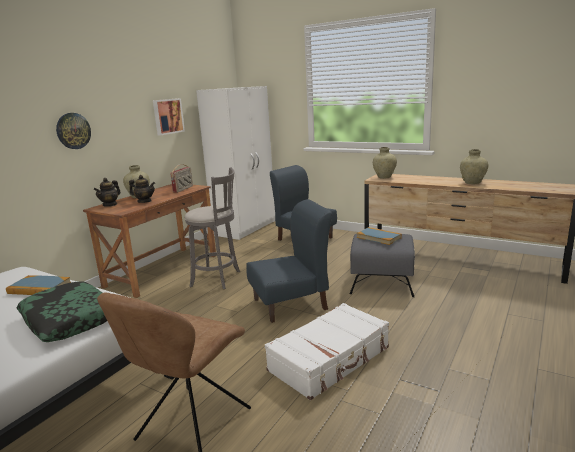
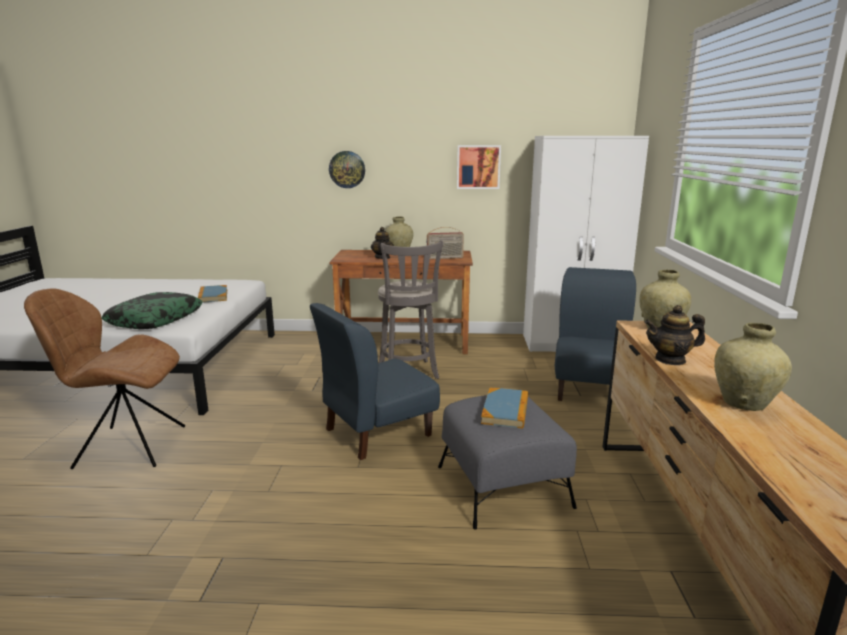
camera: 60 degrees right, 0 degrees up
(110, 204) = (362, 252): teapot -> teapot (670, 360)
(291, 304) = (377, 432): blue chair -> blue chair turned 105 degrees clockwise
(330, 359) = (256, 492): white suitcase -> none

